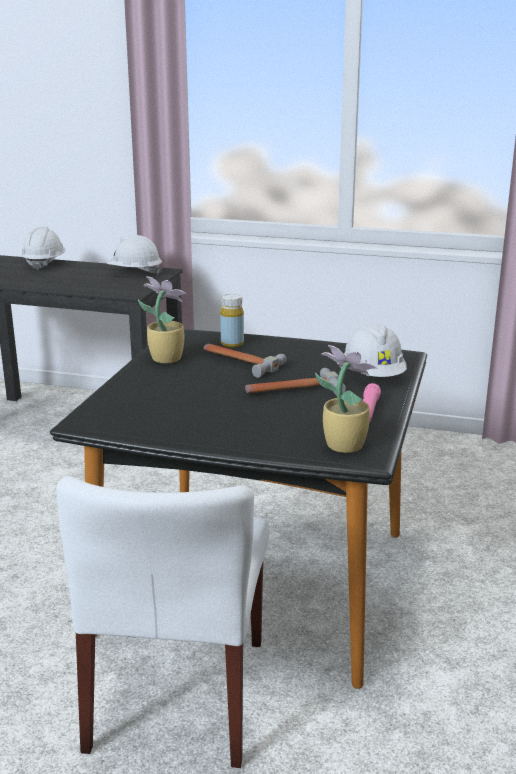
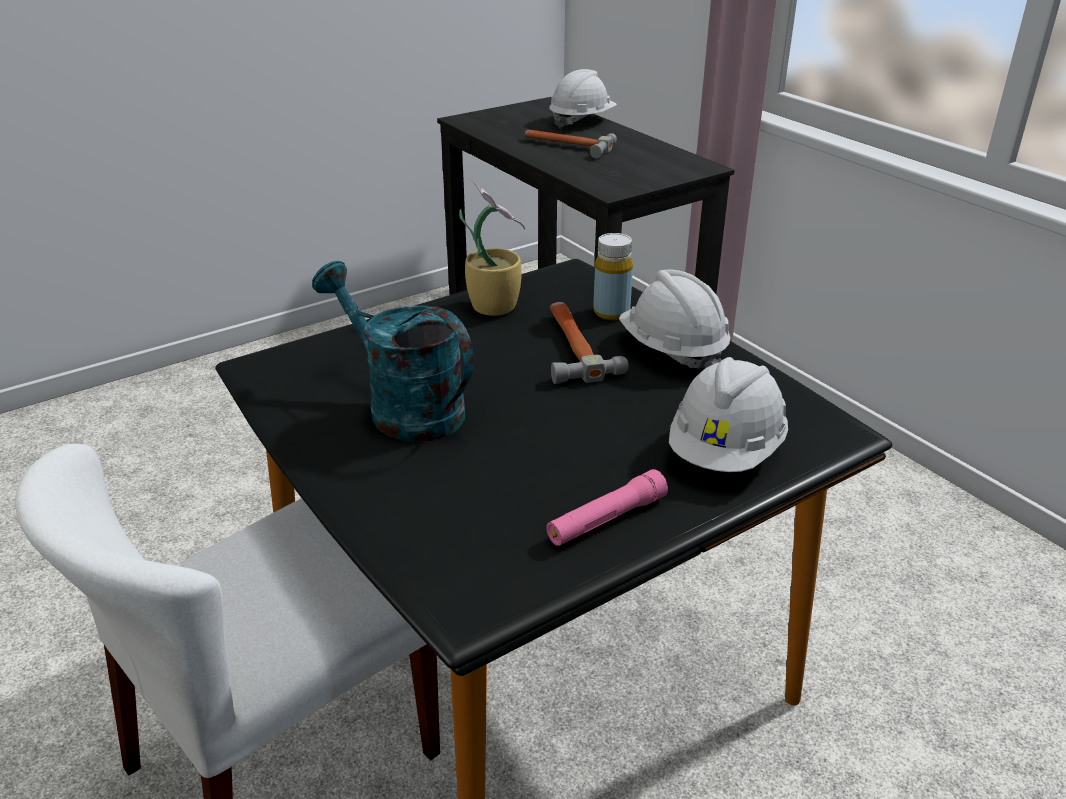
camera: 40 degrees right, 10 degrees up
(135, 273) = (663, 160): white hard hat -> white hard hat (672, 350)
(201, 409) = (404, 407): none -> turquoise watering can
(292, 391) = (563, 427): hammer -> hammer (567, 146)
(343, 445) = (473, 564): potted plant -> none

